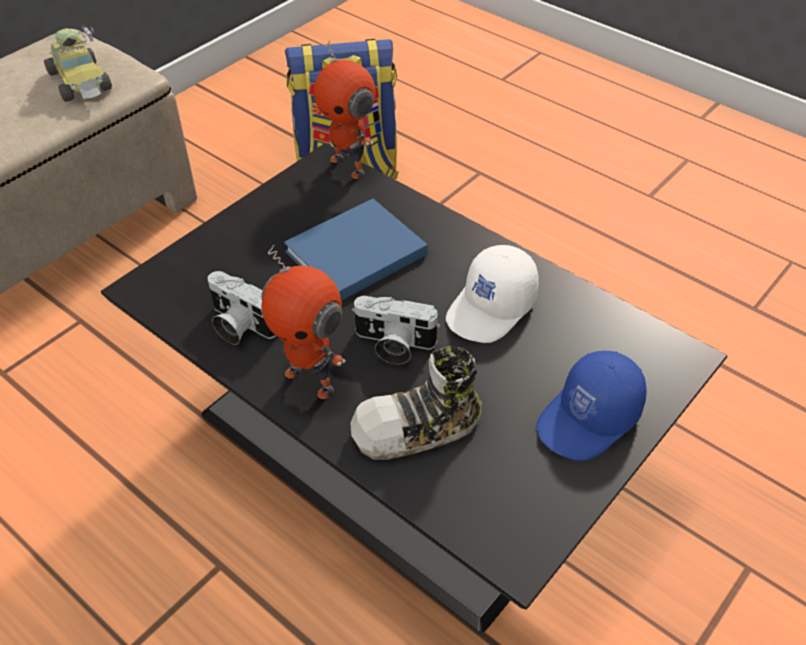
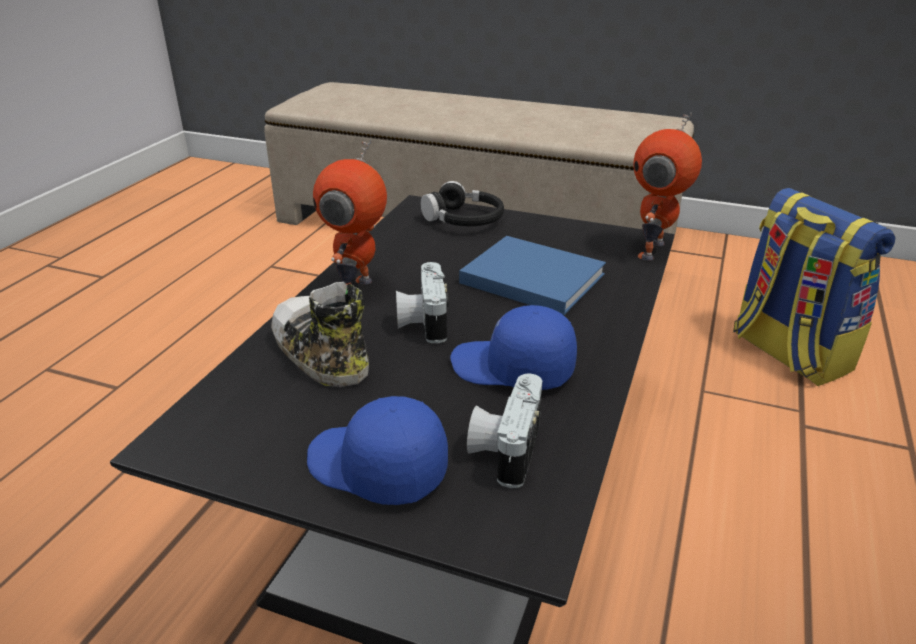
camera: 70 degrees right, 15 degrees down
(82, 82) = (626, 134): toy car -> none
(202, 263) = (464, 219): none -> black headphones
(239, 325) = (403, 248): camera -> camera (504, 447)
(492, 308) = (512, 369): white cap -> blue cap

